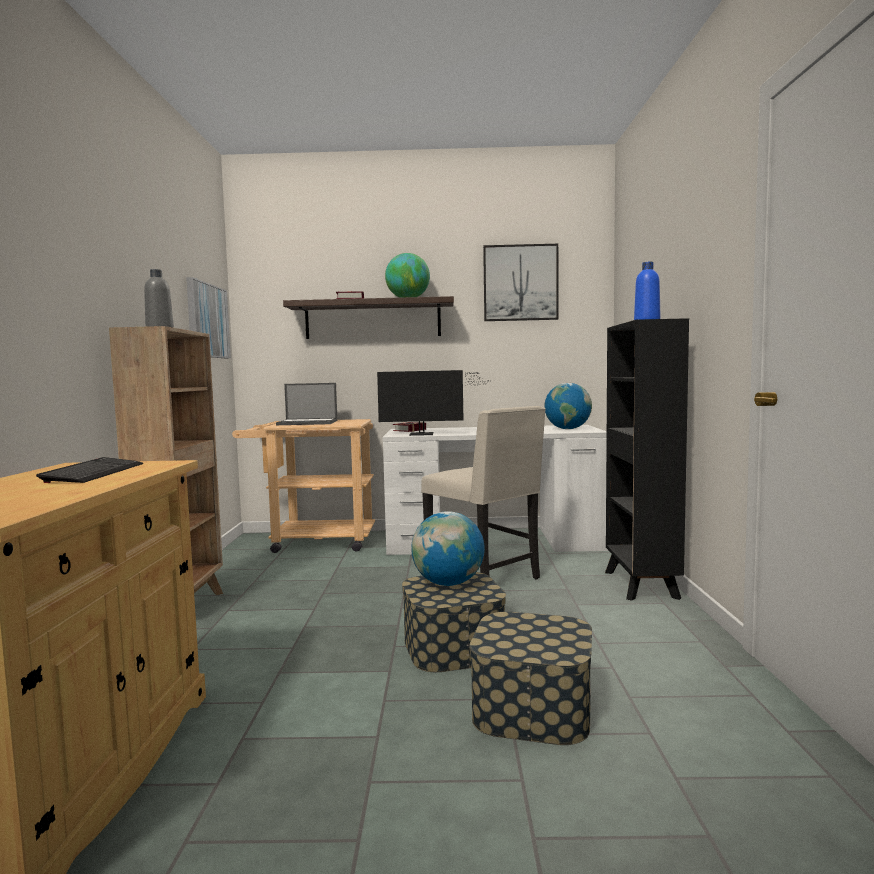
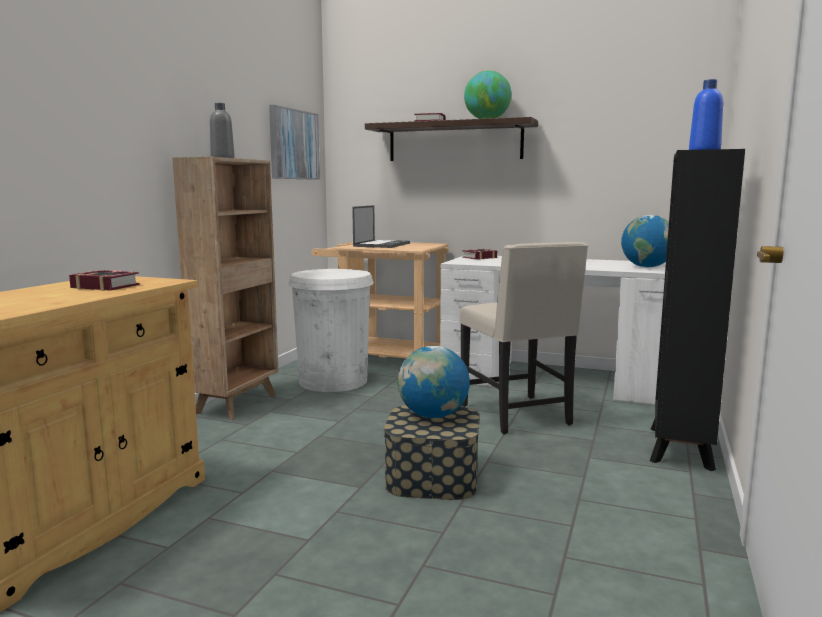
camera: 20 degrees right, 5 degrees up
(94, 473) = (104, 286): keyboard -> book
(276, 569) = (333, 381): none -> white trash can
(308, 423) = (382, 245): laptop -> laptop turned 90 degrees counterclockwise
(425, 434) = (486, 263): monitor -> none
(520, 283) = (615, 99): picture -> none
(532, 708) = (460, 546): storage box -> none

